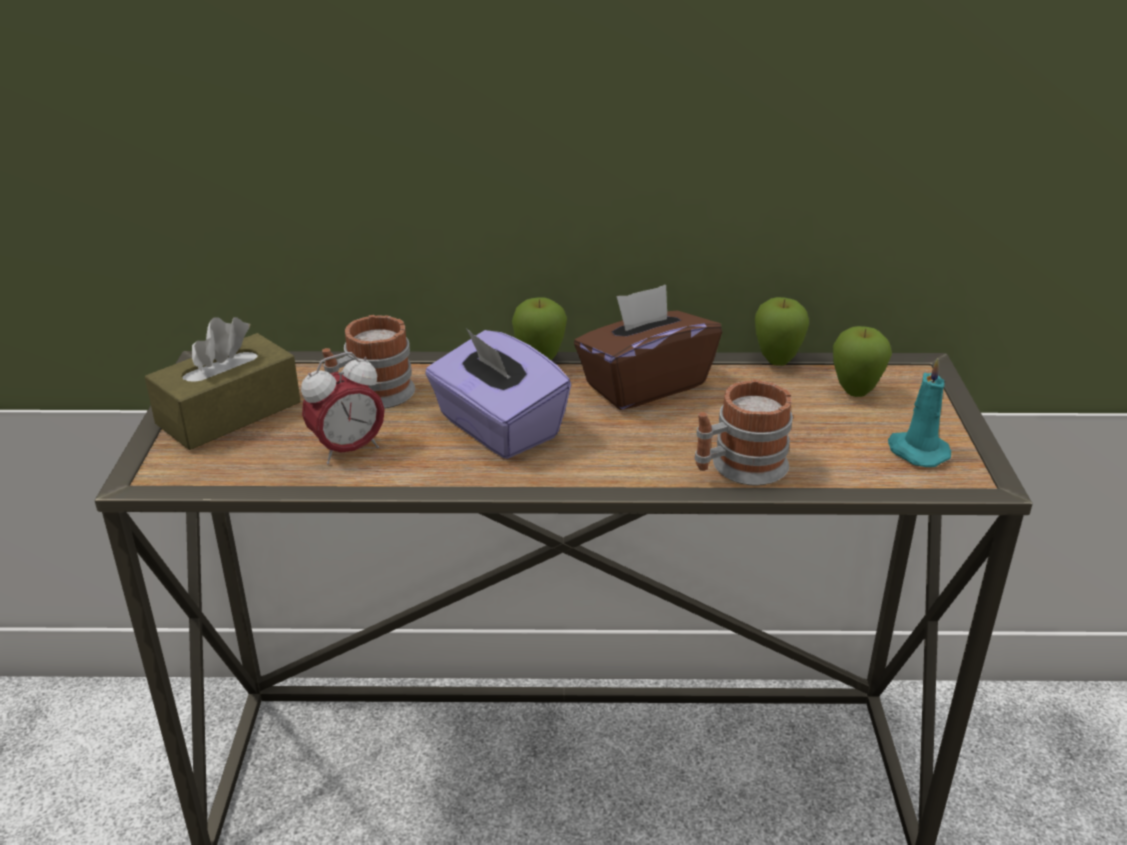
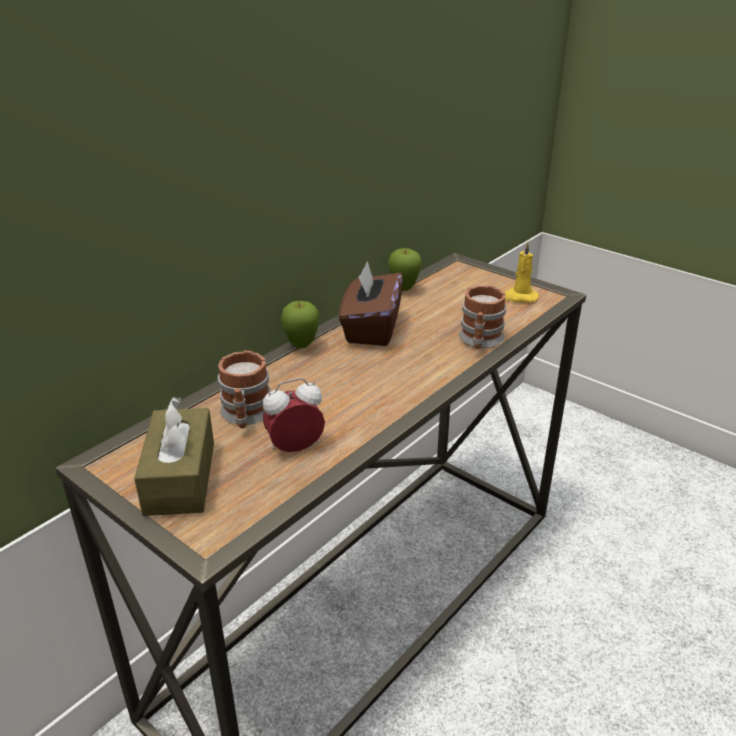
camera: 50 degrees left, 0 degrees up
(348, 450) = (295, 448): alarm clock -> alarm clock turned 120 degrees counterclockwise
(497, 428) = (346, 389): purple tissue box -> none
(855, 393) = (455, 286): apple -> none
(916, 451) = (519, 297): turquoise candle -> yellow candle

